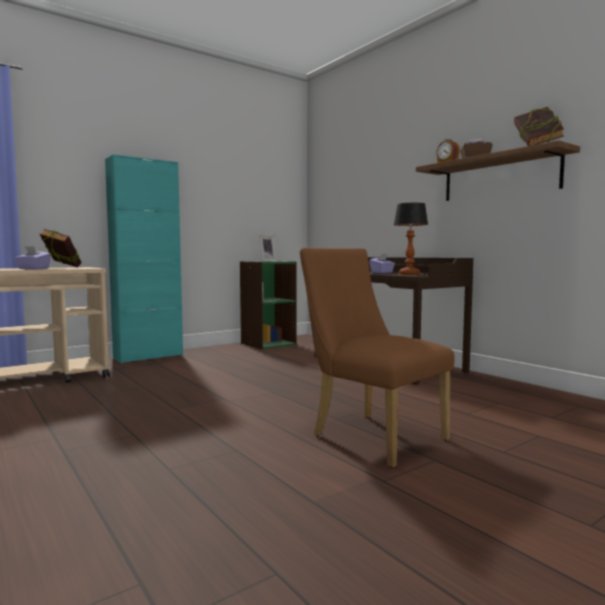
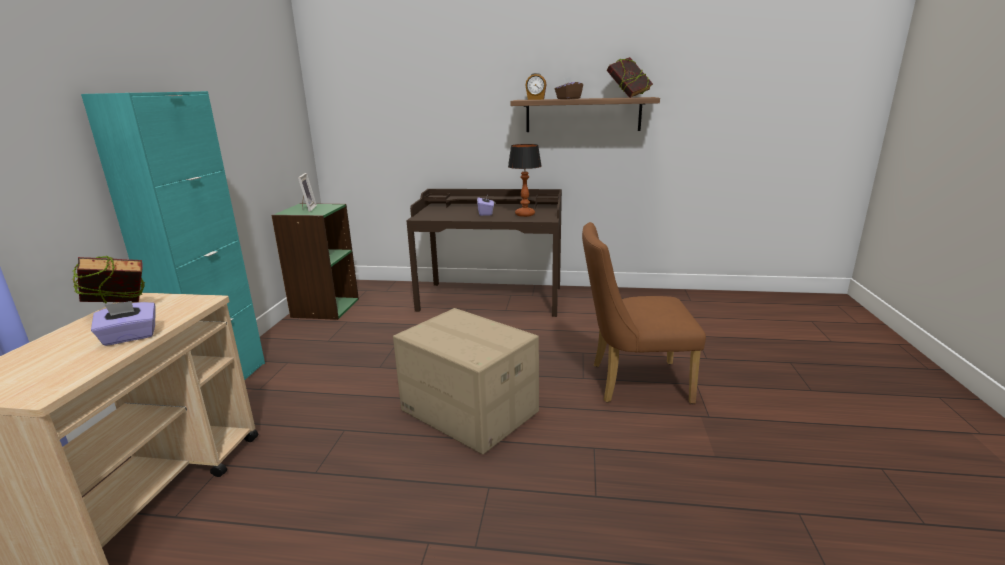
camera: 45 degrees left, 15 degrees up
(216, 404) = (468, 411): none -> cardboard box

